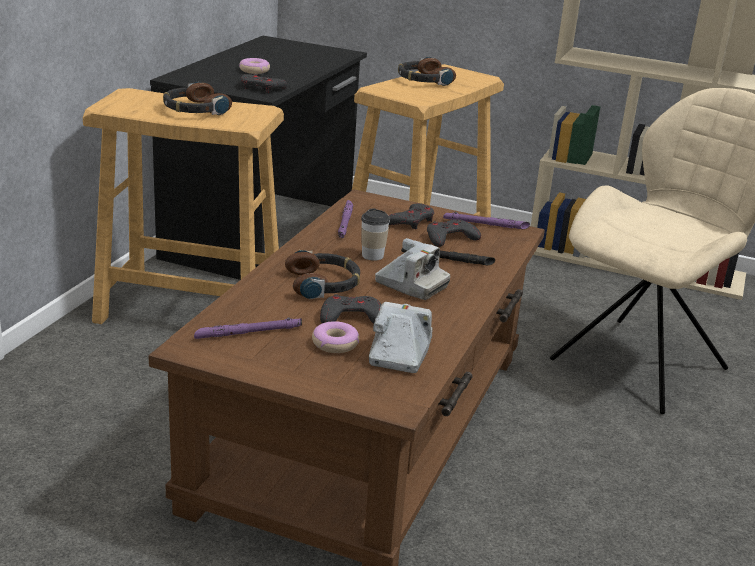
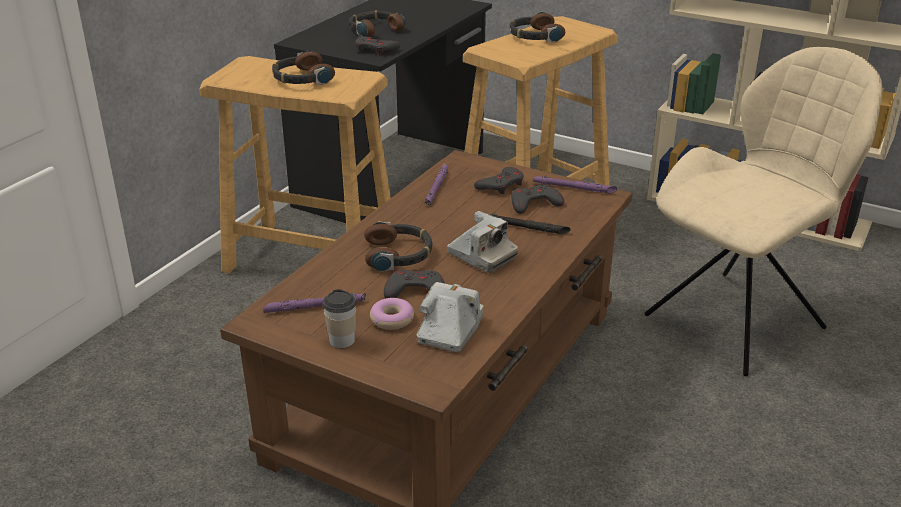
camera: 10 degrees right, 5 degrees up
(254, 71) = (375, 30): donut -> headphones
(372, 256) = (453, 224): cup -> cup (342, 340)

